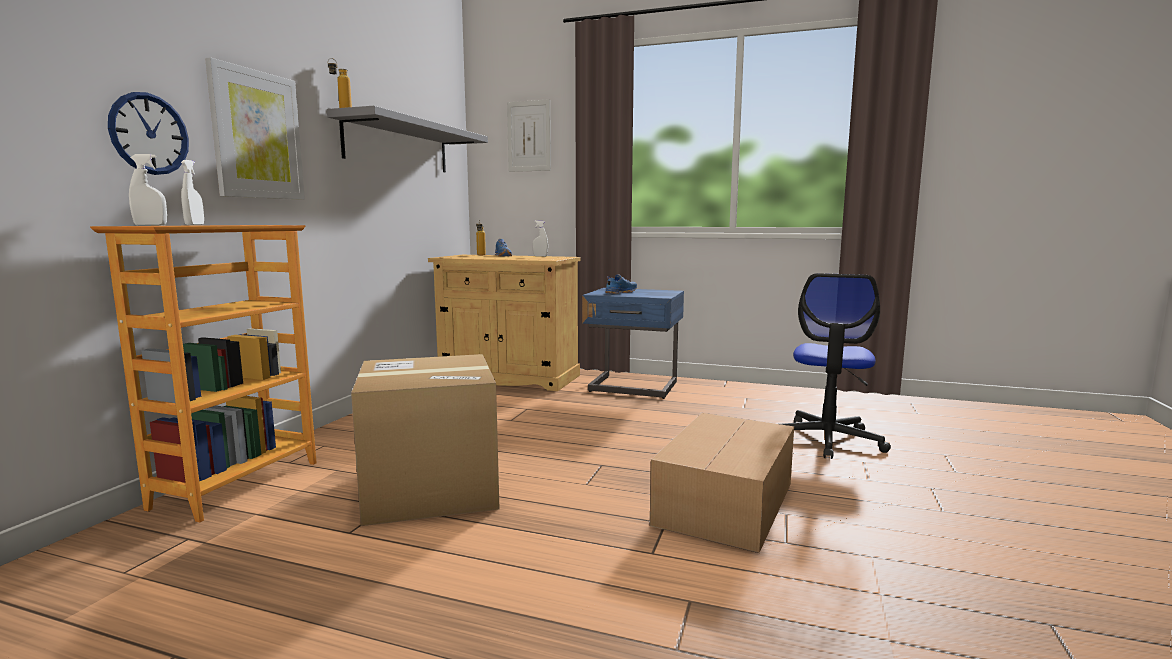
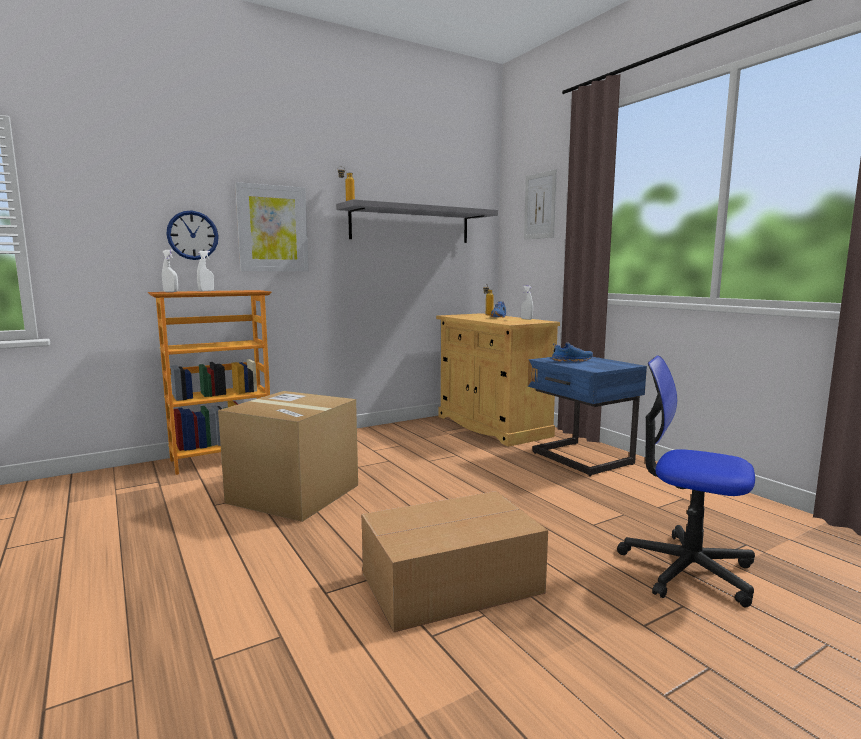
camera: 40 degrees right, 0 degrees up
(827, 440) = (686, 569): office chair -> office chair turned 60 degrees clockwise

